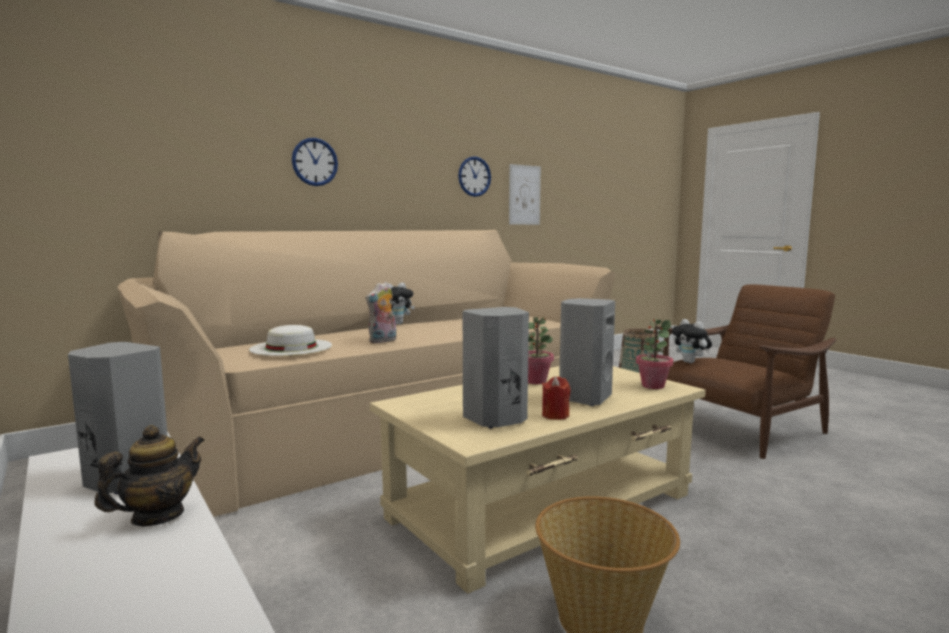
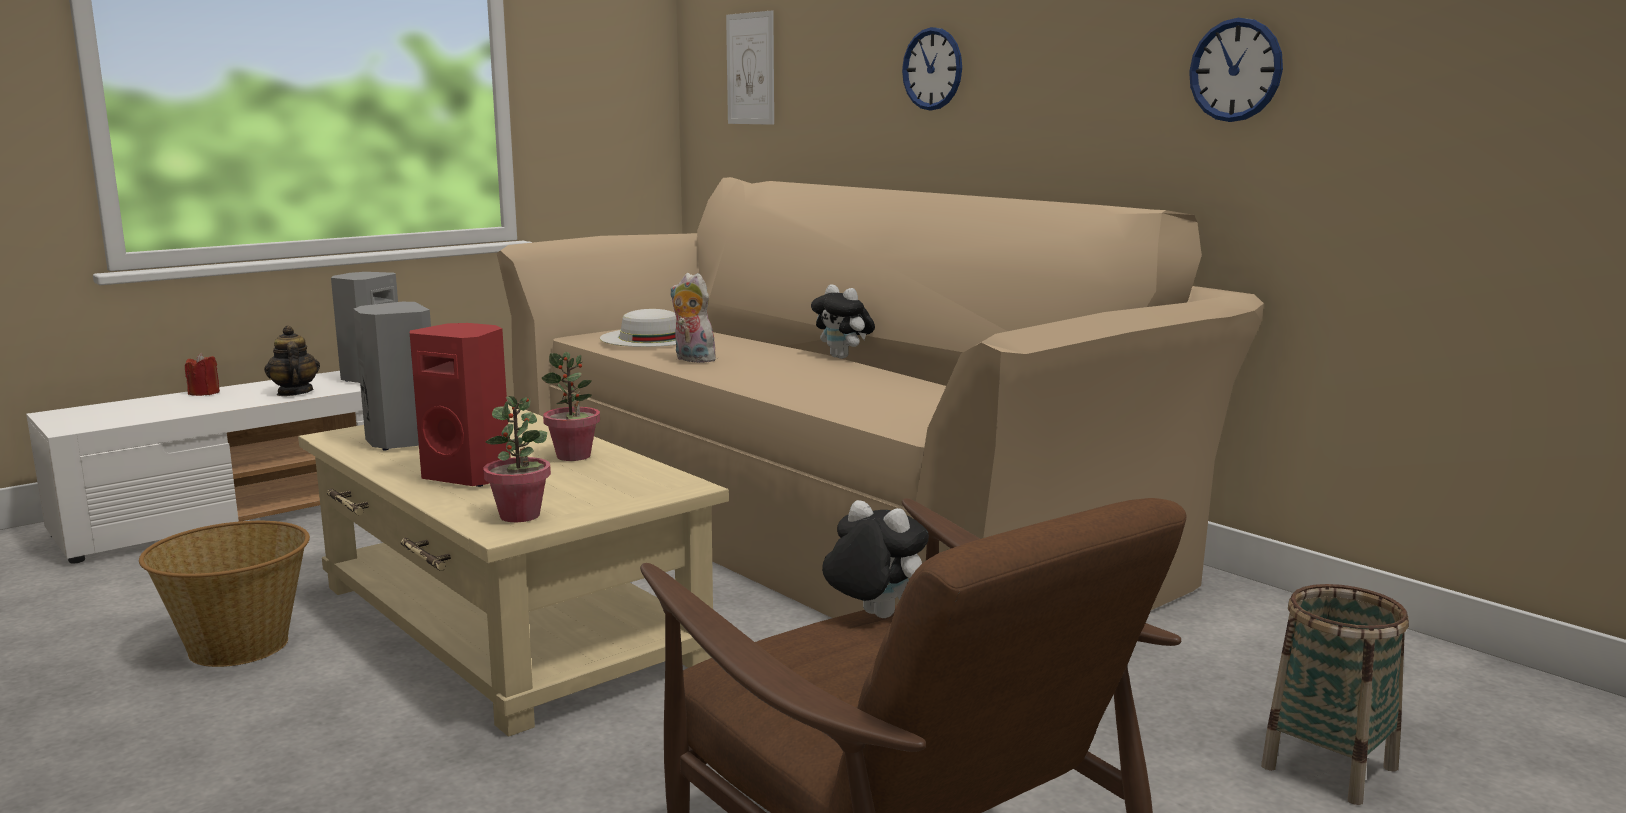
camera: 85 degrees right, 5 degrees up
(157, 516) = (294, 393): teapot -> teapot turned 150 degrees counterclockwise
(524, 195) = (1401, 113): picture -> picture (750, 69)
(555, 415) = (400, 462): red candle -> red candle (204, 393)
(584, 398) = (469, 476): grey speaker -> red speaker
(691, 362) = (872, 616): plush toy -> plush toy turned 75 degrees clockwise

